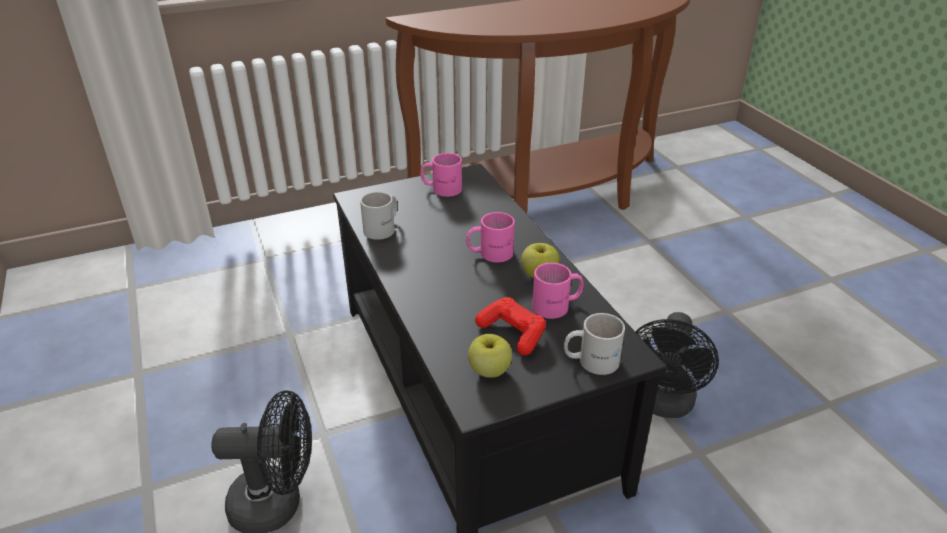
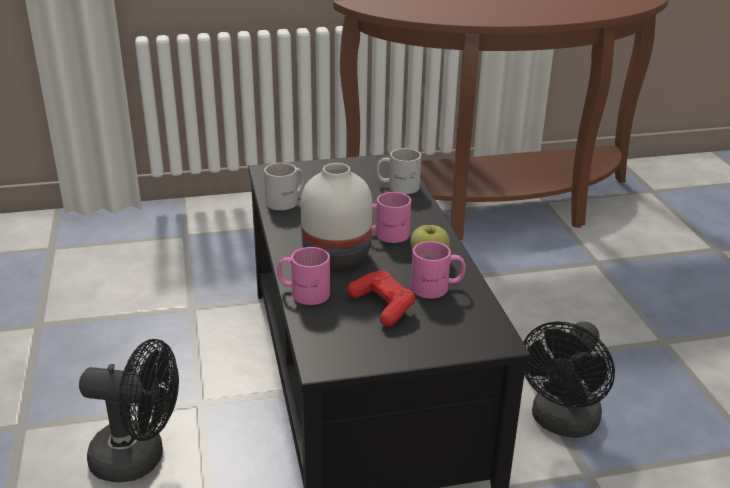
camera: 10 degrees right, 5 degrees down
(442, 188) = (357, 171): pink mug -> pink mug (304, 291)
(450, 281) = (337, 254): none -> white vase
(489, 370) = (347, 335): apple -> none
(591, 359) = (453, 338): white mug -> white mug (398, 185)

